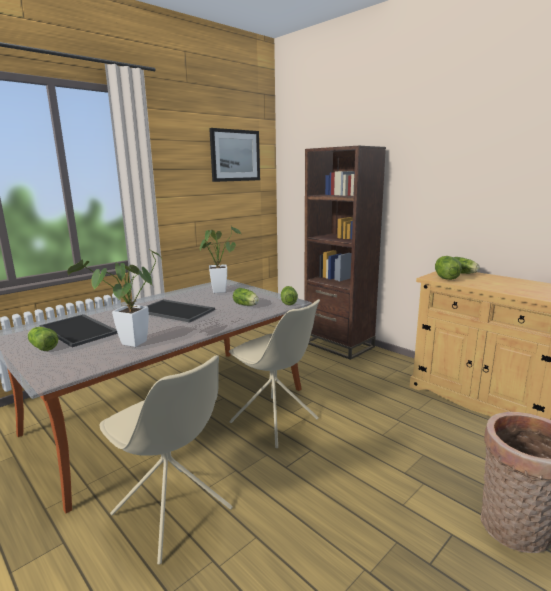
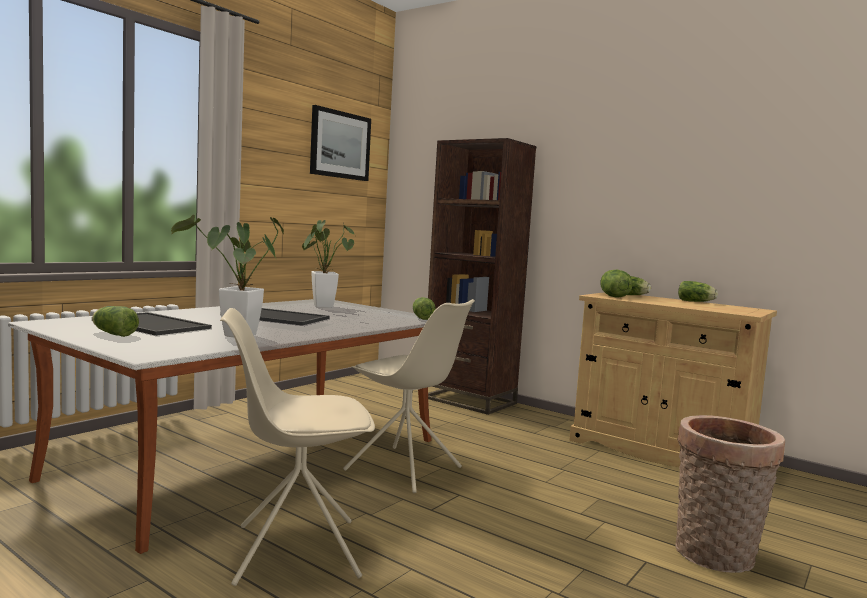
camera: 10 degrees left, 10 degrees down
(173, 513) = (294, 551): beige chair -> beige chair turned 135 degrees clockwise
(247, 305) = (369, 317): lettuce -> lettuce (696, 302)

